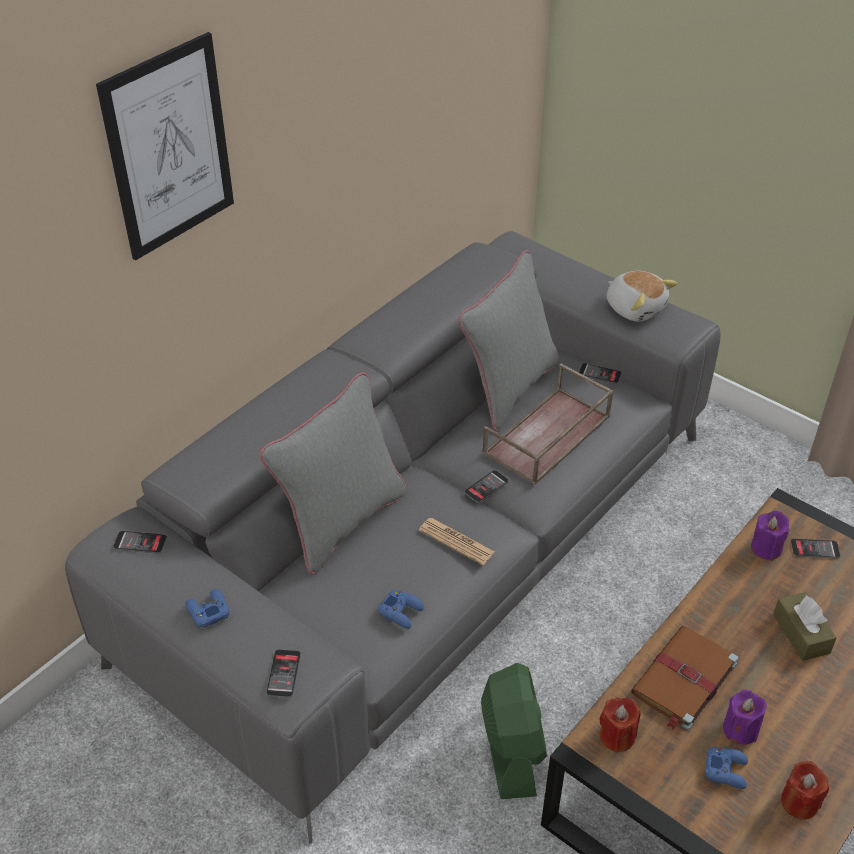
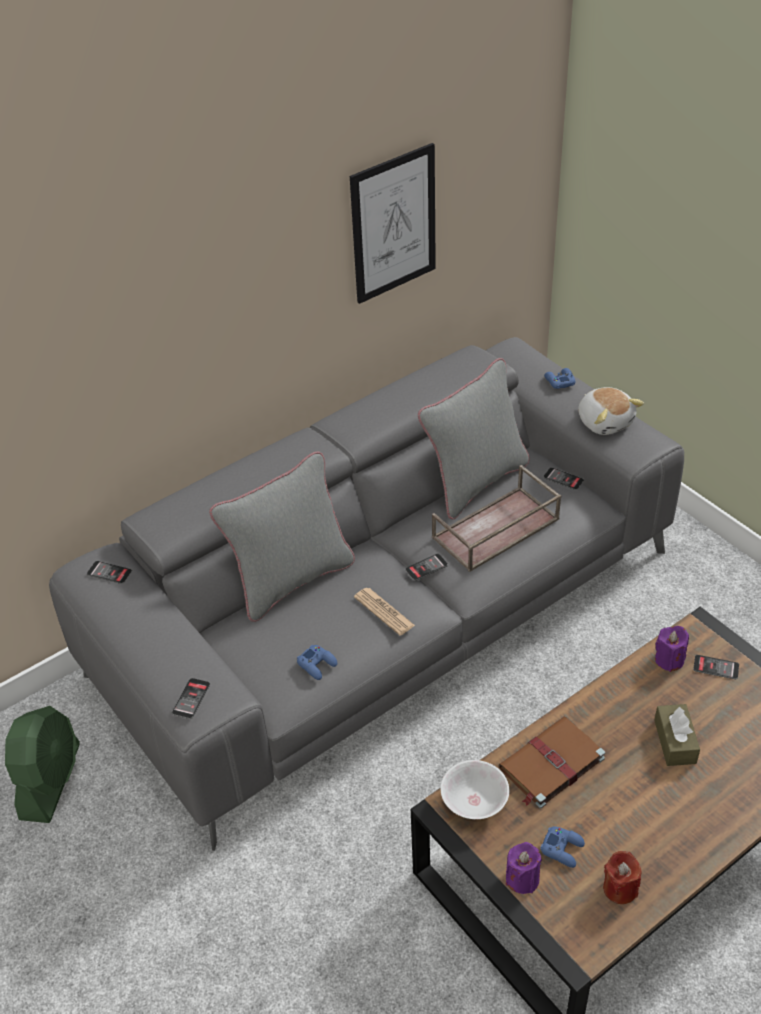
camera: 15 degrees right, 0 degrees up
(169, 148) = (155, 243): picture -> picture (393, 224)
(208, 611) = (146, 637): blue game controller -> blue game controller (559, 381)
(511, 749) = (406, 803): green fan -> green fan (51, 781)
(617, 736) = (474, 802): red candle -> white bowl
(740, 729) = (588, 816): purple candle -> purple candle (522, 878)

